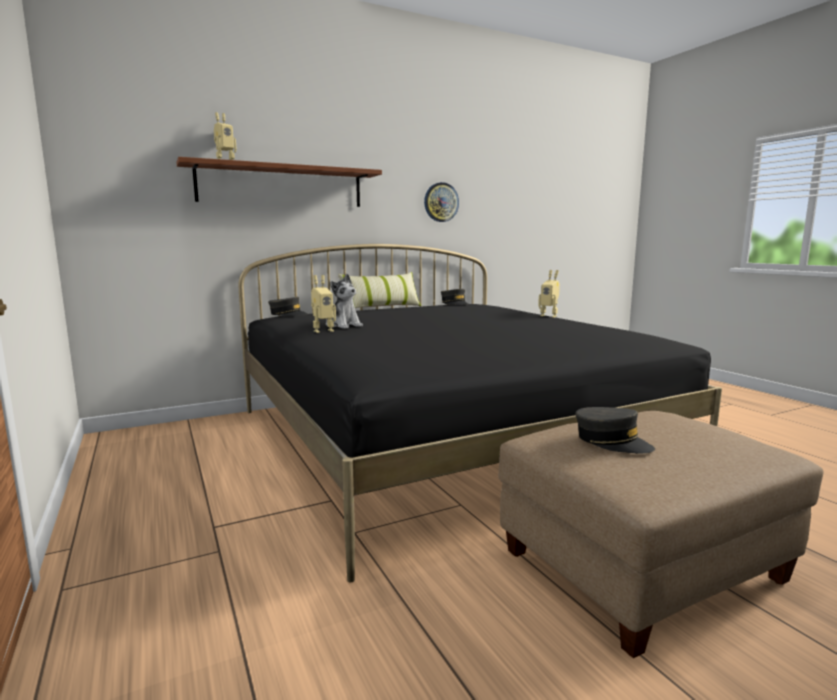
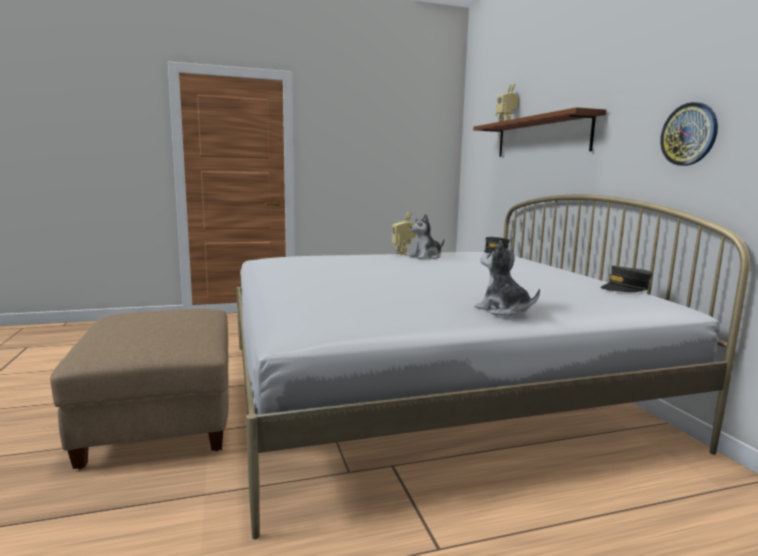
camera: 100 degrees right, 0 degrees up
(381, 307) = (572, 270): pillow -> none
(444, 438) = (428, 390): black bed -> white bed
(549, 316) = (503, 310): toy robot -> plush toy
(611, 441) = (168, 316): grey cap -> none

